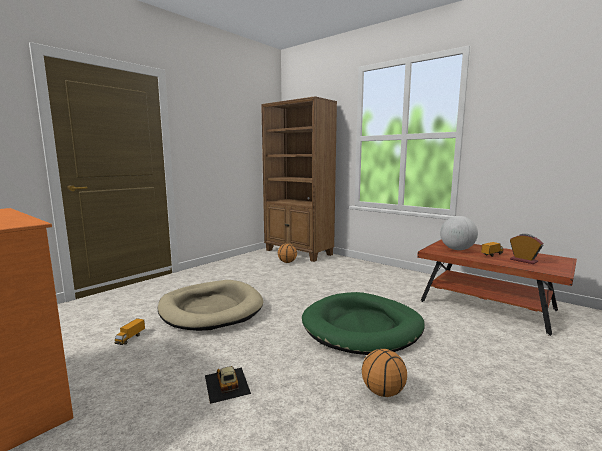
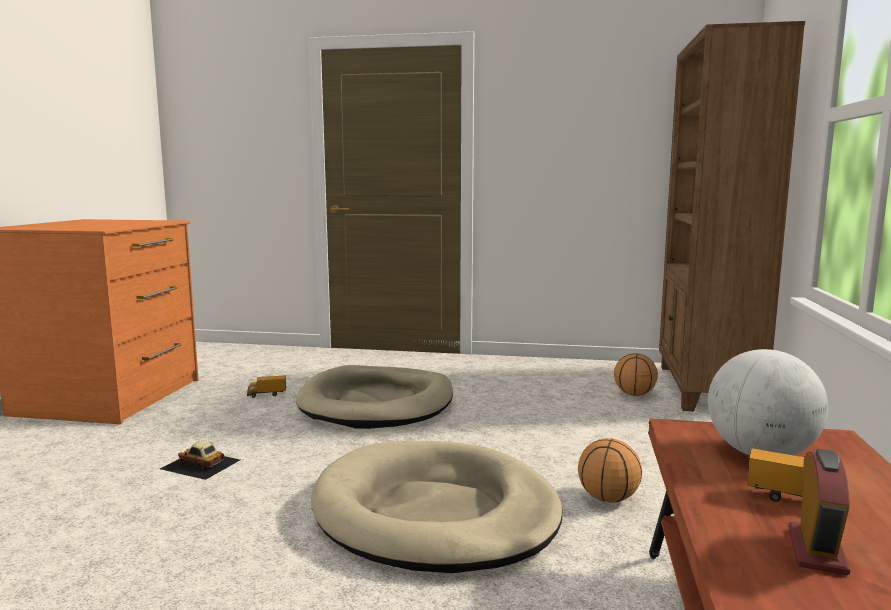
camera: 60 degrees right, 0 degrees up
(226, 384) = (200, 464): toy car -> toy car turned 105 degrees counterclockwise
(362, 327) = (435, 513): green dog bed -> beige dog bed
(383, 392) = (230, 568): basketball -> basketball (607, 499)

